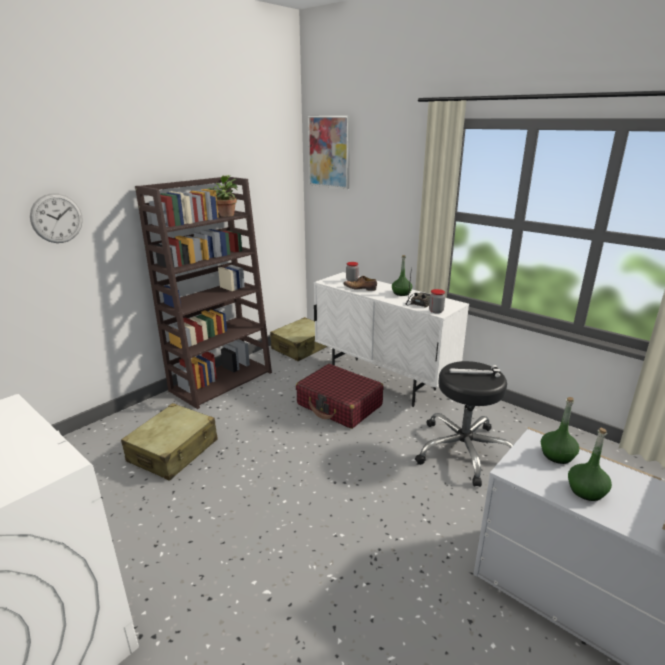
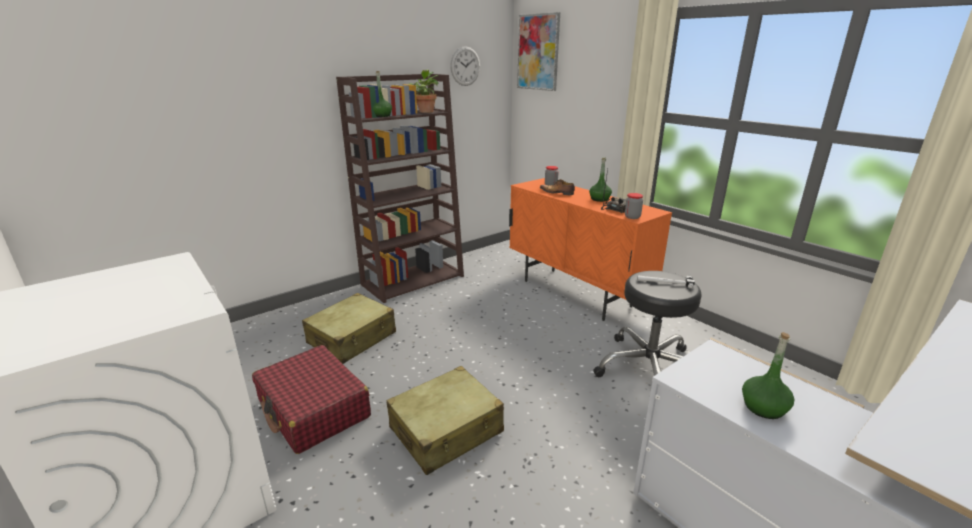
camera: 10 degrees right, 0 degrees up
(57, 218) = (259, 103): wall clock -> wall clock (465, 66)
(302, 347) = (499, 255): beige suitcase -> beige suitcase (446, 430)
(339, 405) = (525, 312): red suitcase -> red suitcase (313, 409)
(382, 381) = (576, 293): white cabinet -> orange cabinet
(557, 455) = (737, 369): green bottle -> green bottle (381, 116)

